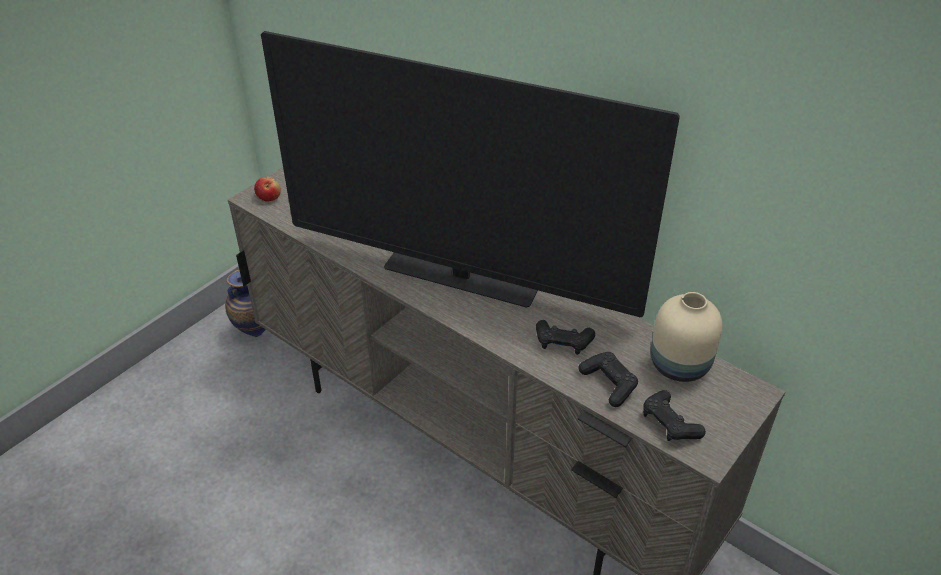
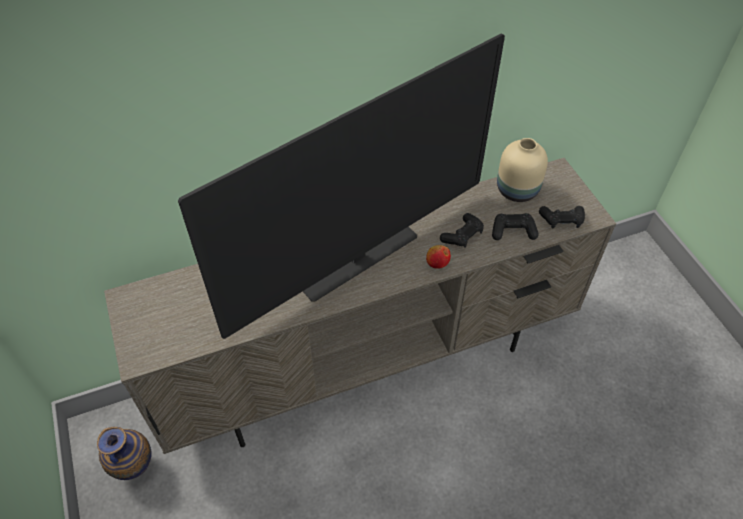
camera: 60 degrees left, 10 degrees up
(269, 197) = (148, 346): apple -> apple (437, 262)

